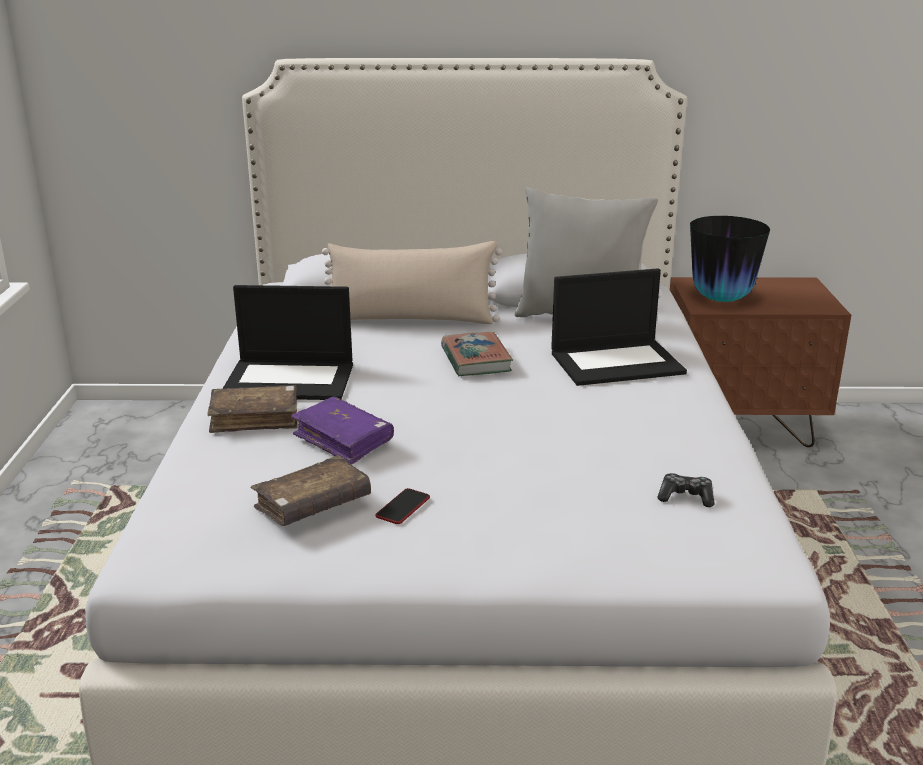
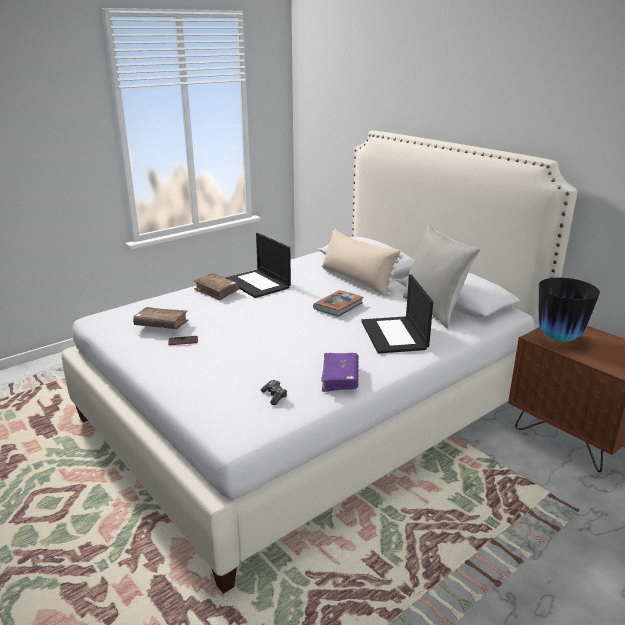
camera: 50 degrees right, 0 degrees up
(343, 440) = (218, 310): purple book -> purple book (340, 378)
(617, 362) = (395, 335): laptop -> laptop turned 45 degrees clockwise

